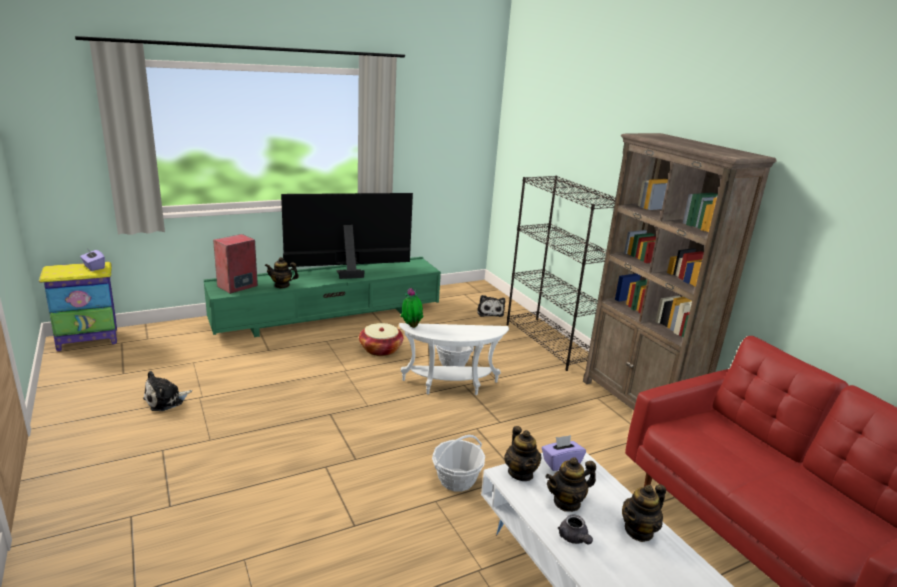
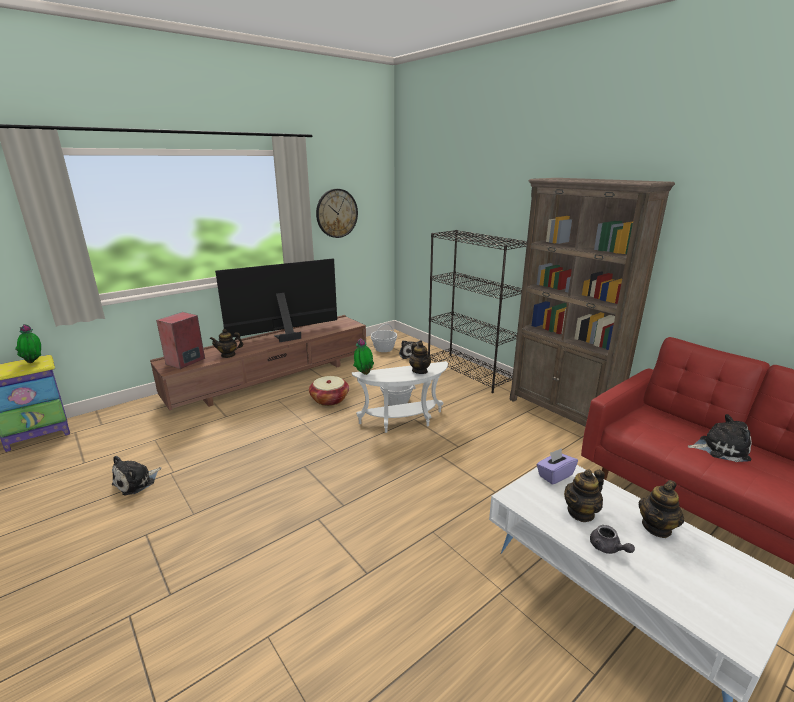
camera: 10 degrees left, 0 degrees up
(94, 267) = (34, 362): purple tissue box -> potted plant
(328, 316) = (272, 378): green tv stand -> brown tv stand
(426, 141) = (336, 213): none -> wall clock
(456, 480) = (443, 507): basket -> basket (384, 349)
(520, 473) = (526, 492): teapot -> teapot (420, 371)
(768, 470) = (720, 448): none -> plush toy

